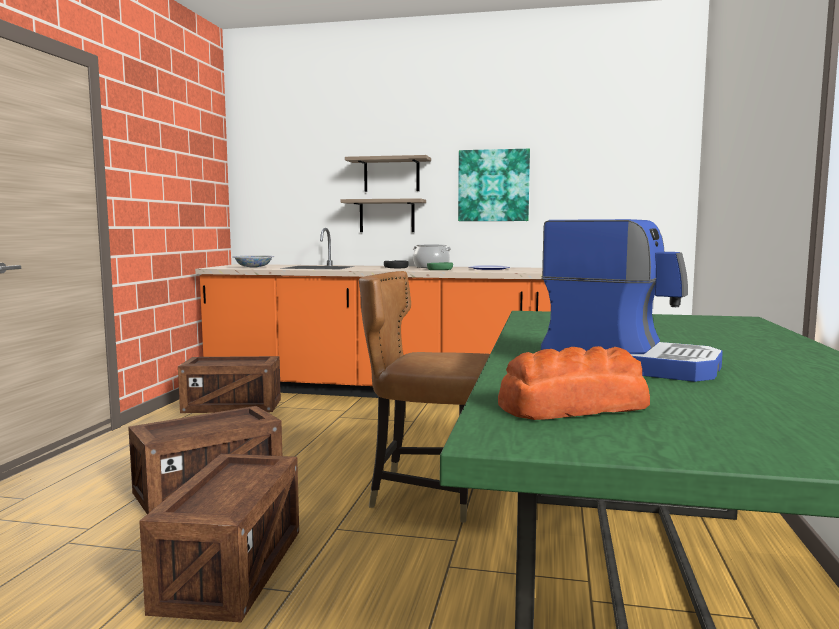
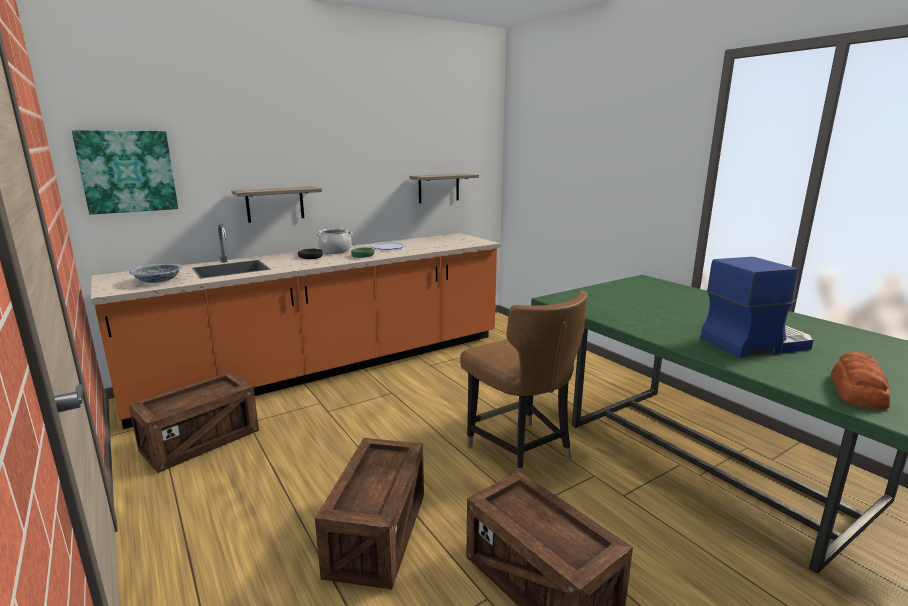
camera: 45 degrees left, 10 degrees up
(391, 175) = (276, 163): shelf -> shelf (439, 188)
(428, 494) = (520, 451): brown chair -> brown chair turned 90 degrees counterclockwise
(493, 185) = (370, 171): picture -> picture (128, 171)

